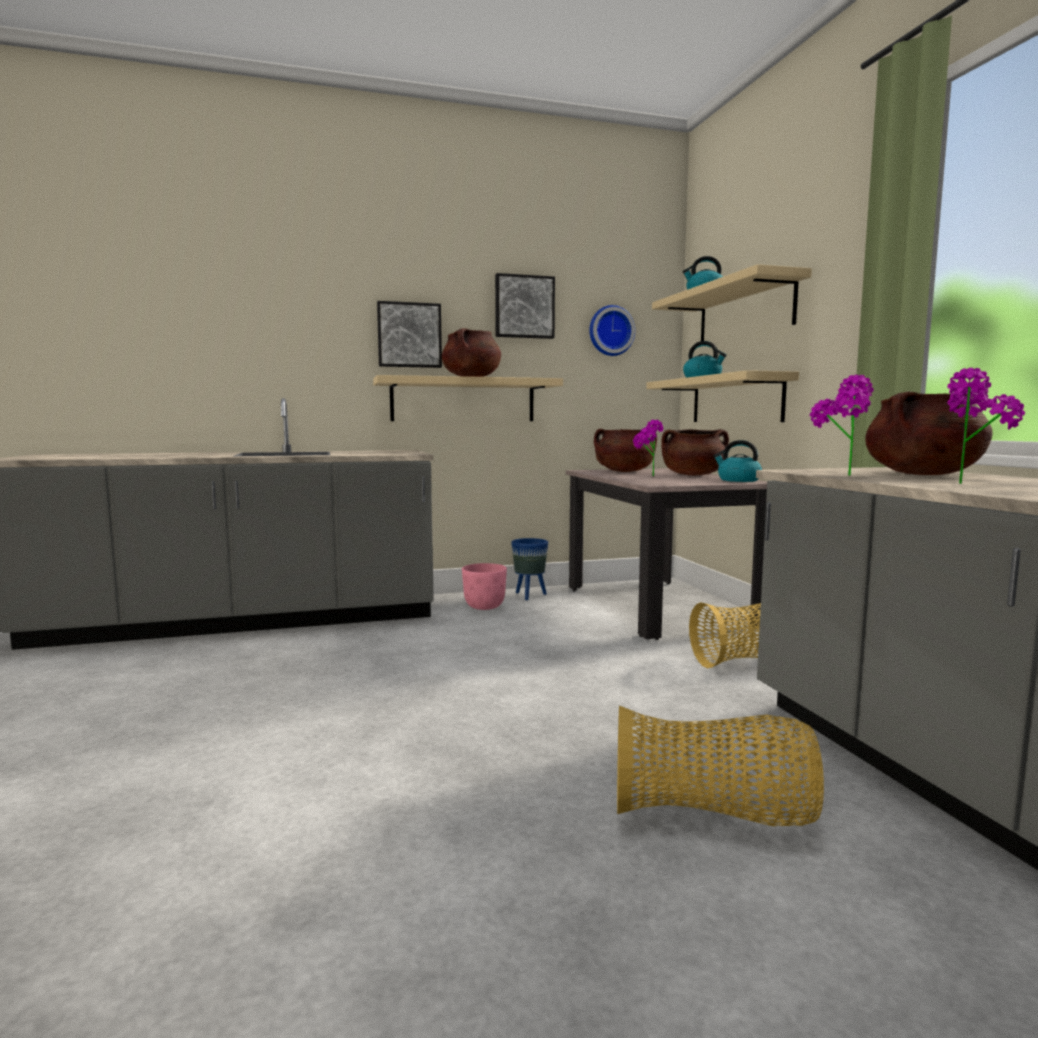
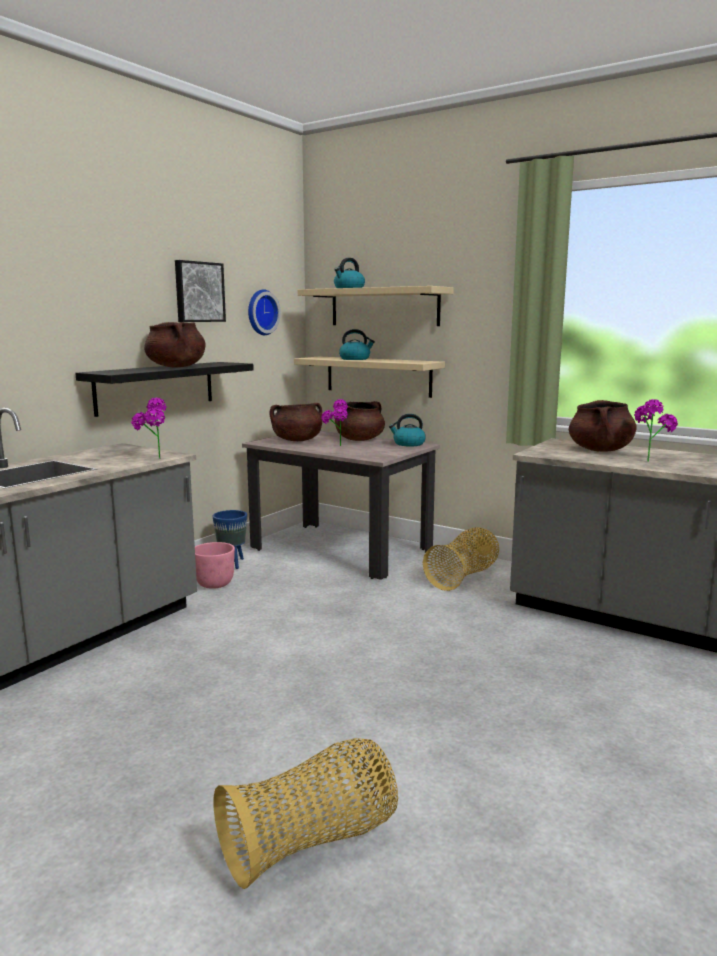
camera: 40 degrees left, 5 degrees up
(409, 335) = (105, 324): picture -> none
(463, 400) = (156, 387): beige shelf -> black shelf
(713, 814) = (582, 678): basket -> basket (311, 842)
(839, 476) = (578, 458): potted plant -> potted plant (154, 460)

